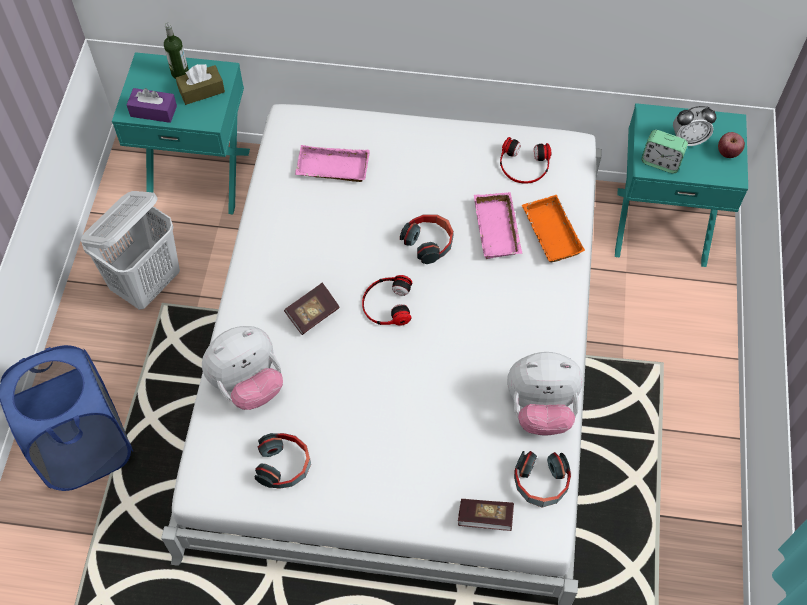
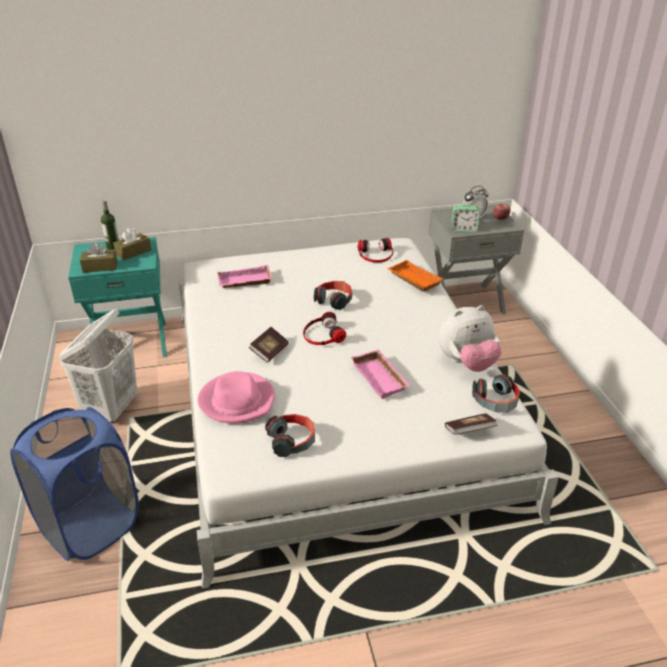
camera: 20 degrees left, 25 degrees down
(153, 111) = (100, 267): purple tissue box -> brown tissue box
(248, 384) = (237, 401): plush toy -> pink hat
(499, 230) = (378, 285): pink tray -> pink tray (381, 378)
(661, 225) = (465, 301): turquoise nightstand -> grey nightstand

